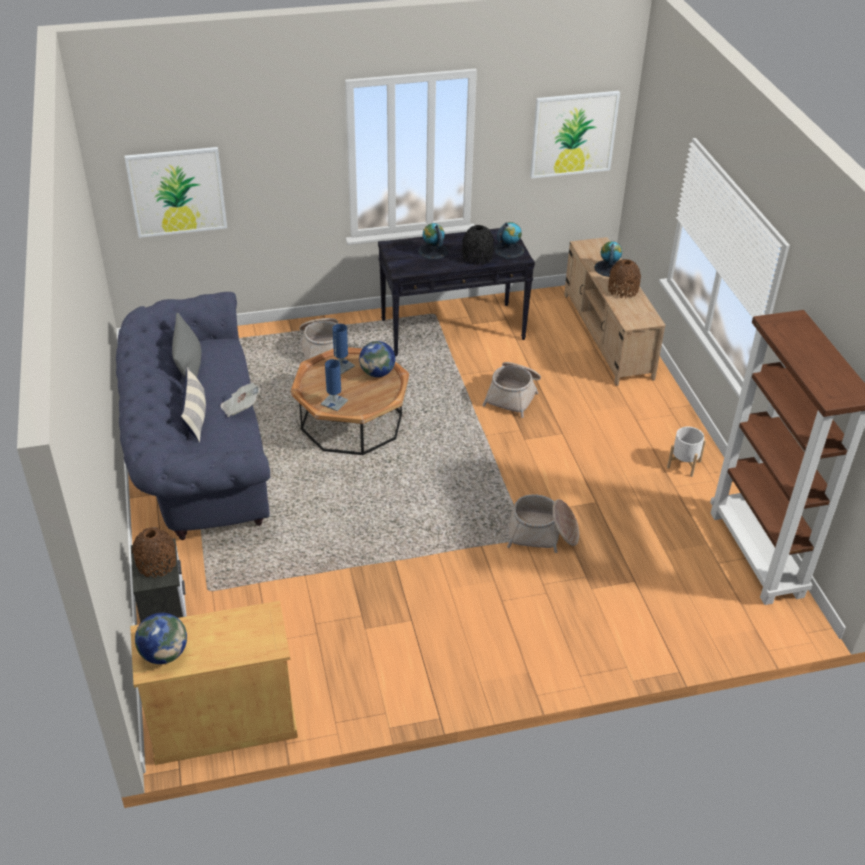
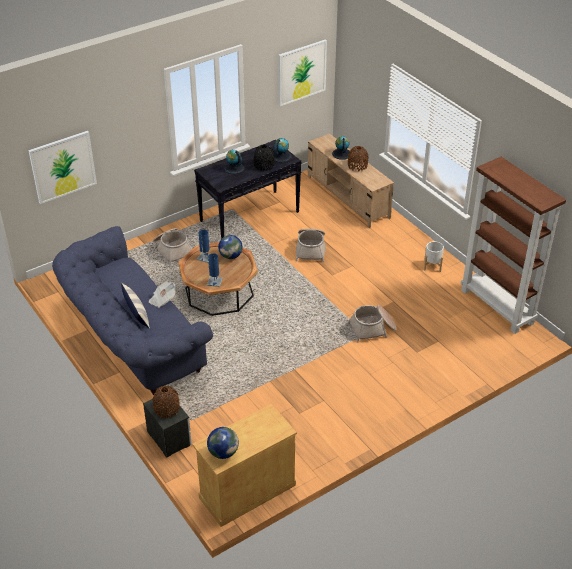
camera: 20 degrees left, 0 degrees up
(189, 365) = (110, 282): grey pillow -> none

